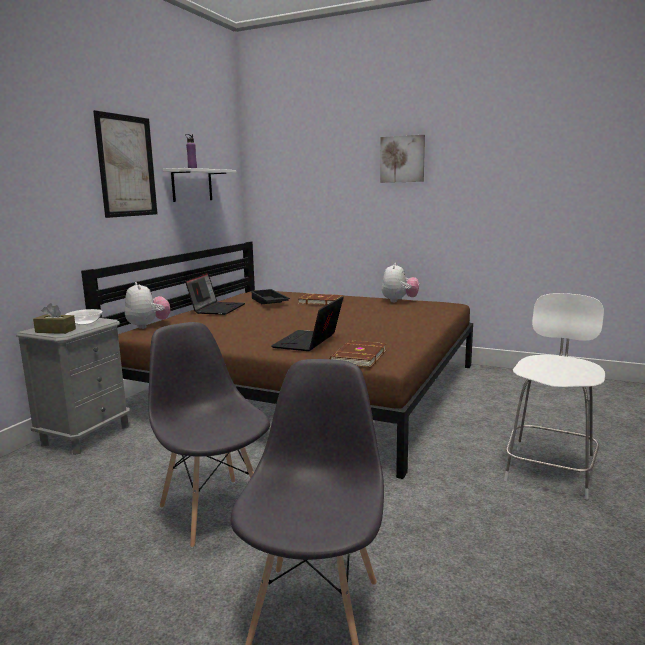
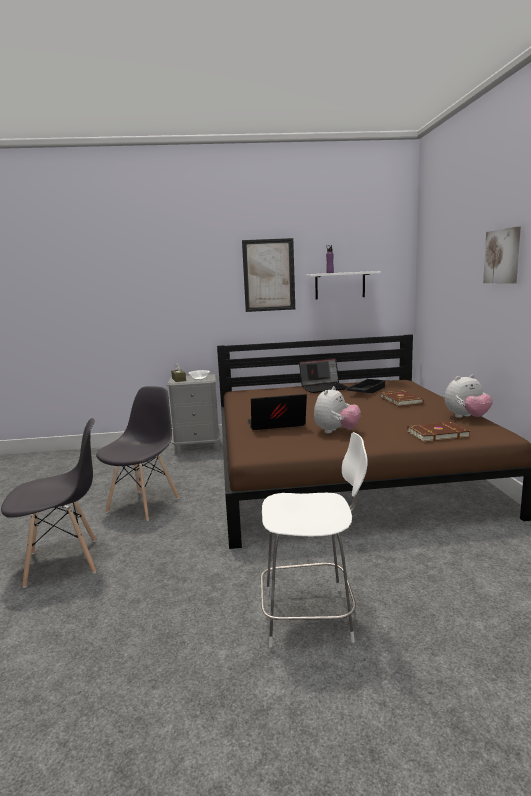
camera: 60 degrees right, 0 degrees up
(148, 326) = (260, 389): plush toy -> plush toy (336, 431)
(357, 357) = (257, 443): brown book -> brown book (436, 434)

